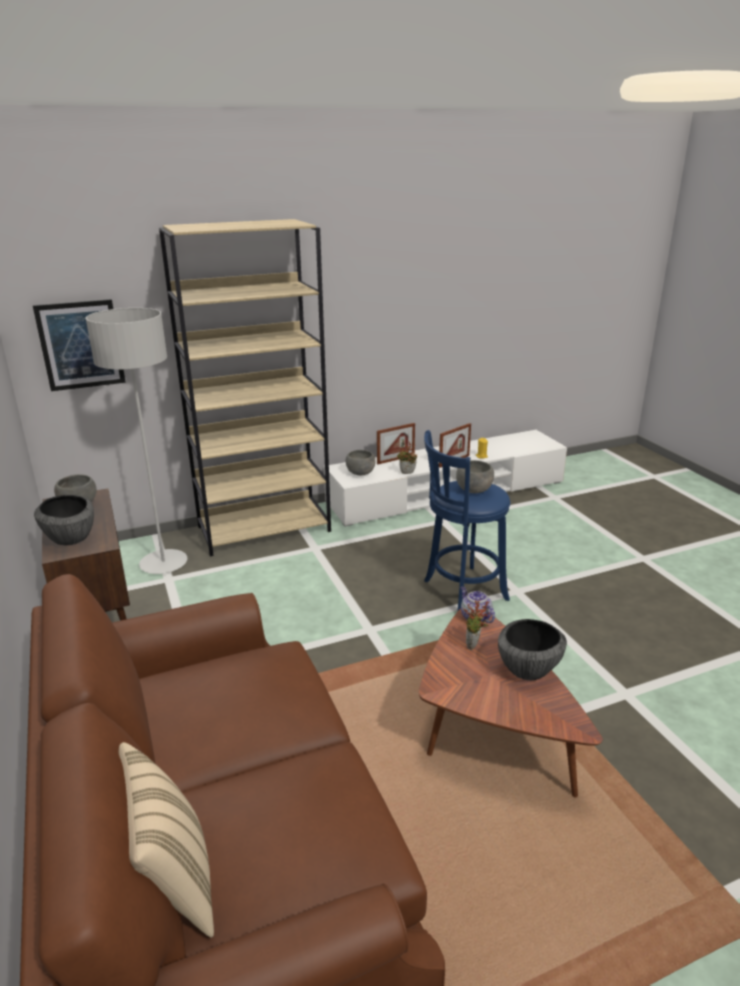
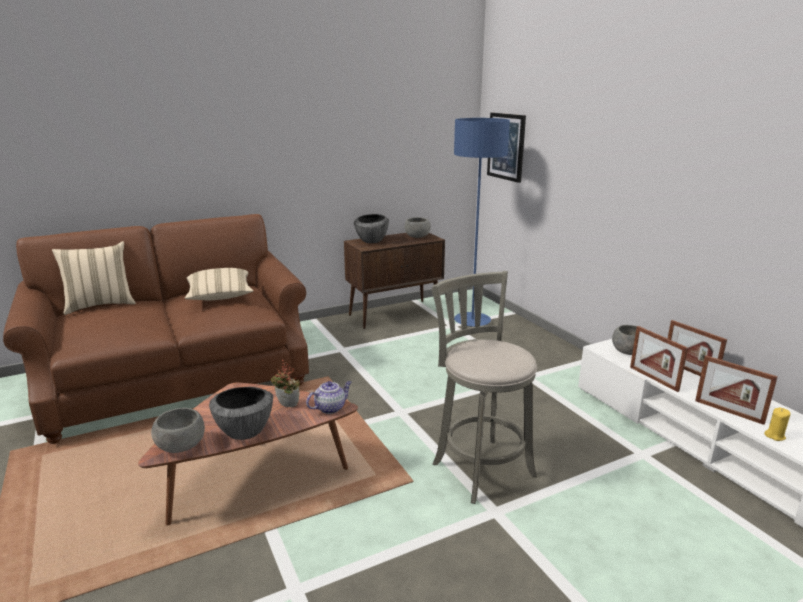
camera: 85 degrees right, 5 degrees down
(163, 564) = (472, 321): grey floor lamp -> blue floor lamp
(213, 695) = (220, 296): none -> beige pillow
(265, 529) = (548, 351): beige bookcase -> none
(407, 473) = (653, 379): potted plant -> picture frame
(461, 591) = (480, 466): blue stool -> grey stool
(474, 490) = (495, 355): grey bowl -> grey bowl (181, 447)

